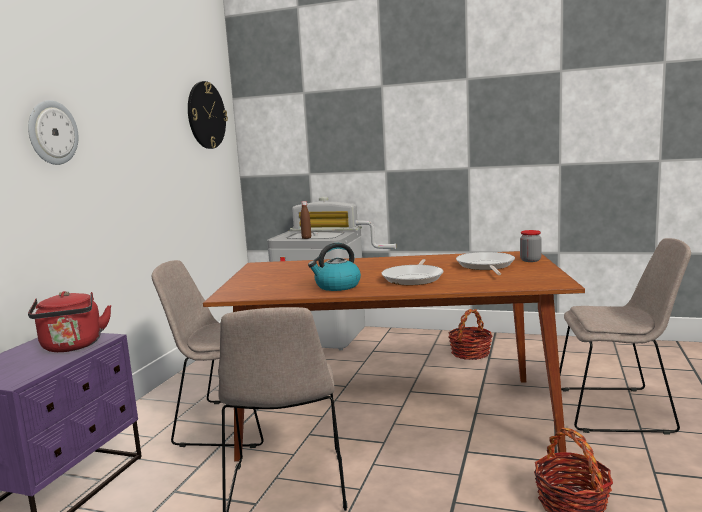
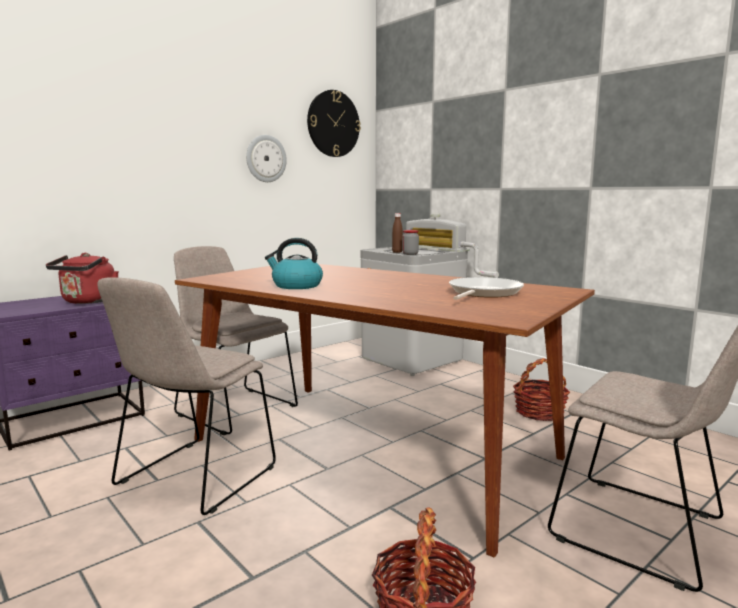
camera: 30 degrees right, 0 degrees up
(52, 133) = (133, 122): wall clock -> wall clock (265, 158)
(414, 278) = (378, 291): frying pan -> none
(530, 260) = (551, 296): jar -> jar (410, 254)

